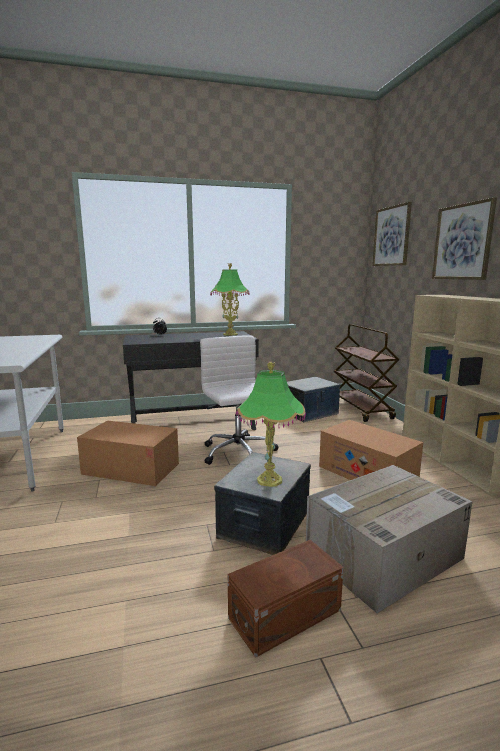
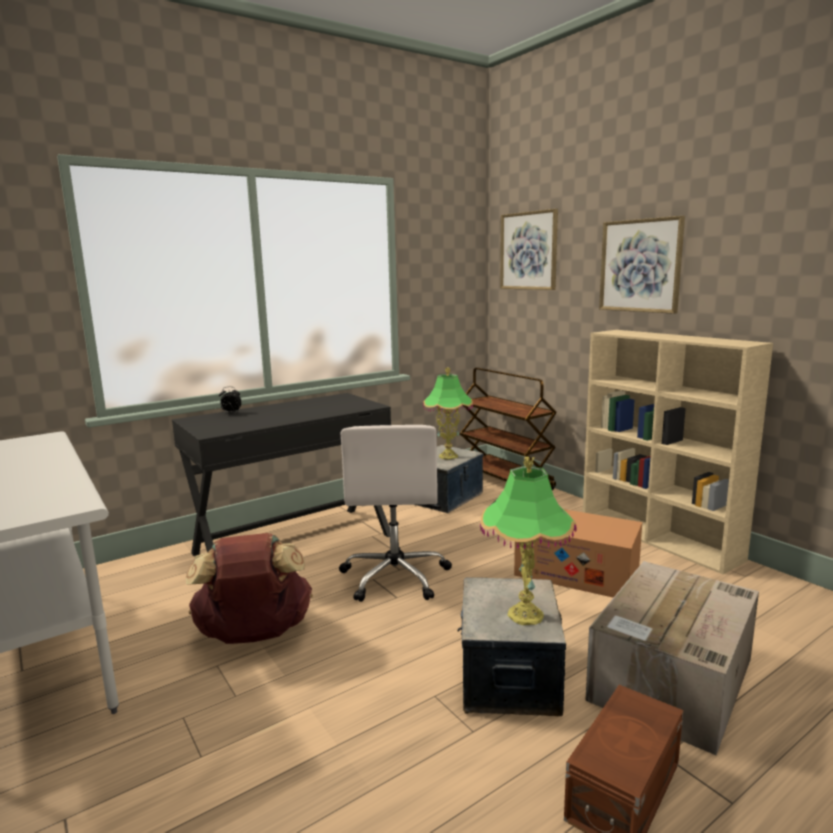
camera: 20 degrees left, 0 degrees up
(131, 469) = (254, 636): cardboard box -> brown backpack
(230, 334) = (337, 401): table lamp -> table lamp (448, 456)
(238, 453) = (395, 576): white office chair -> white office chair turned 135 degrees counterclockwise

